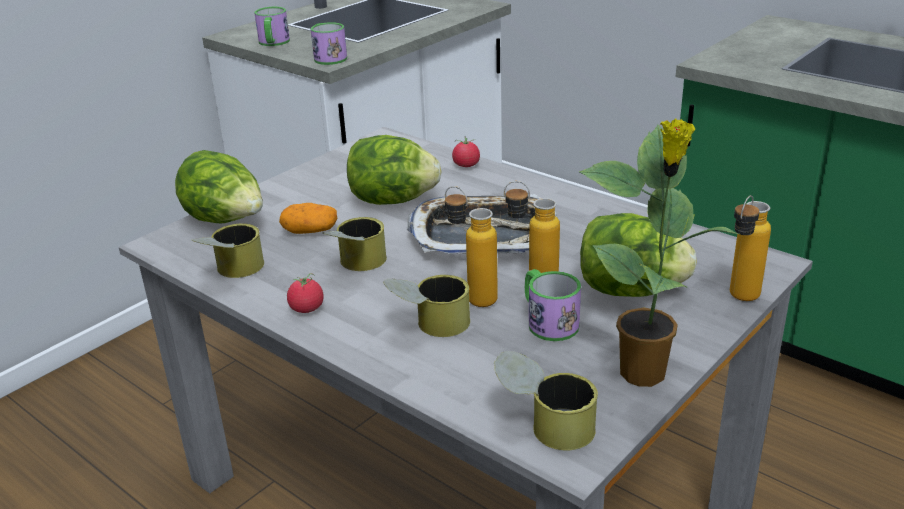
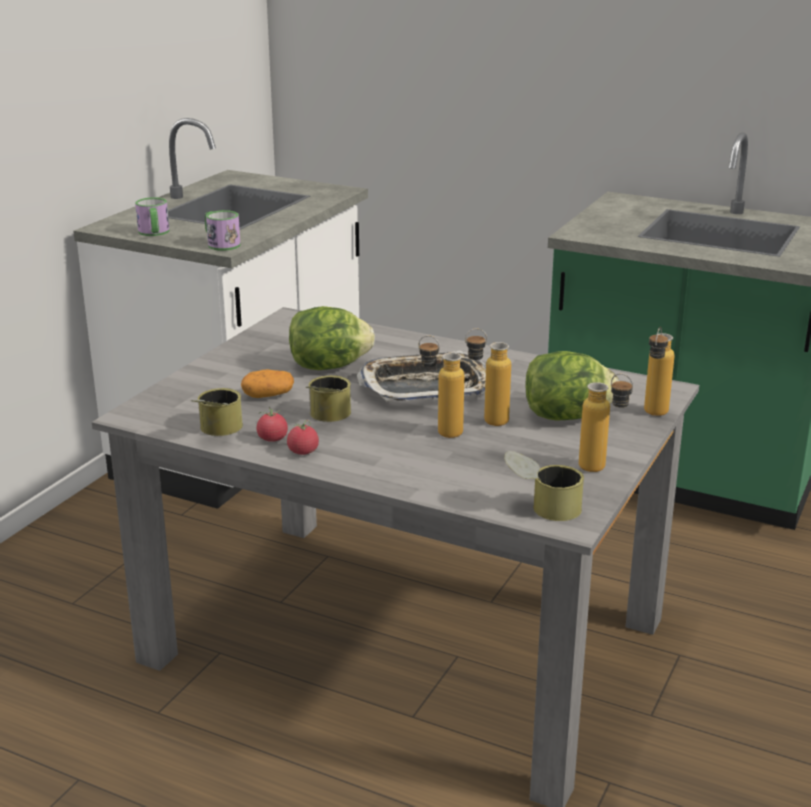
camera: 15 degrees left, 5 degrees down
(226, 221) = (183, 394): lettuce -> none
(429, 327) = (416, 455): can -> none
(466, 165) = (380, 334): tomato -> tomato (272, 439)
(547, 321) = (511, 442): mug -> none
(644, 375) = (602, 470): potted plant -> bottle

